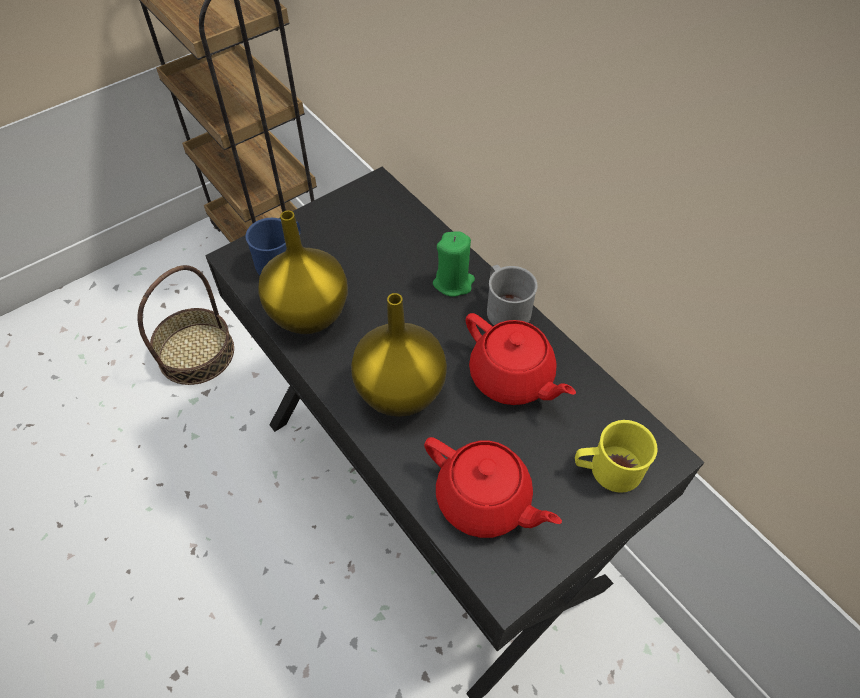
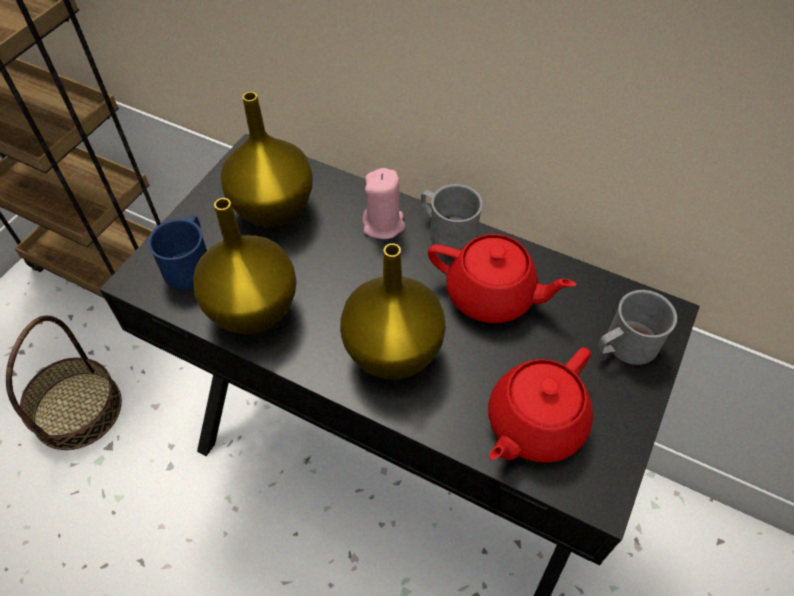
camera: 25 degrees left, 0 degrees up
(371, 237) = (274, 208): none -> yellow vase
(453, 282) = (384, 224): green candle -> pink candle
(484, 500) = (533, 424): red teapot -> red teapot turned 120 degrees clockwise
(607, 469) = (624, 346): yellow mug -> grey mug

